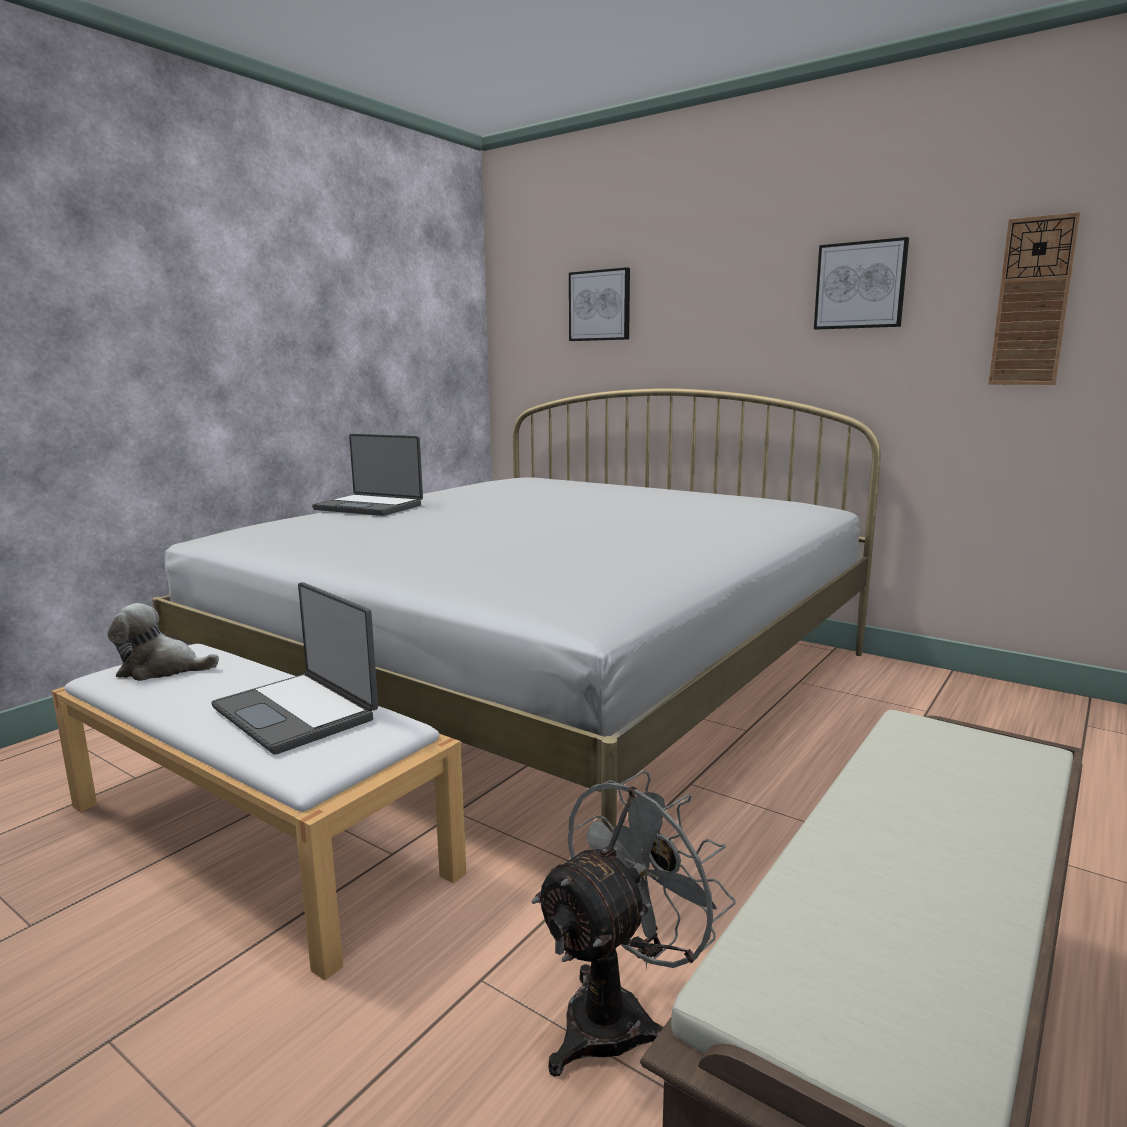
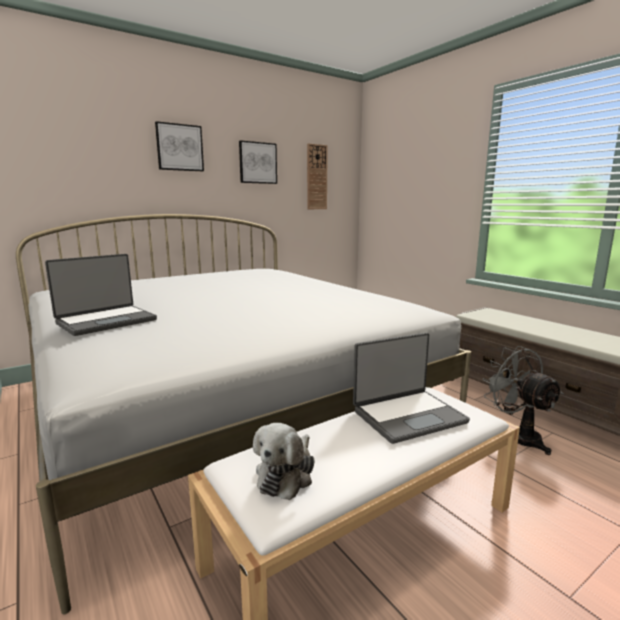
camera: 70 degrees left, 0 degrees up
(600, 305) = (94, 155): picture -> picture (179, 147)

